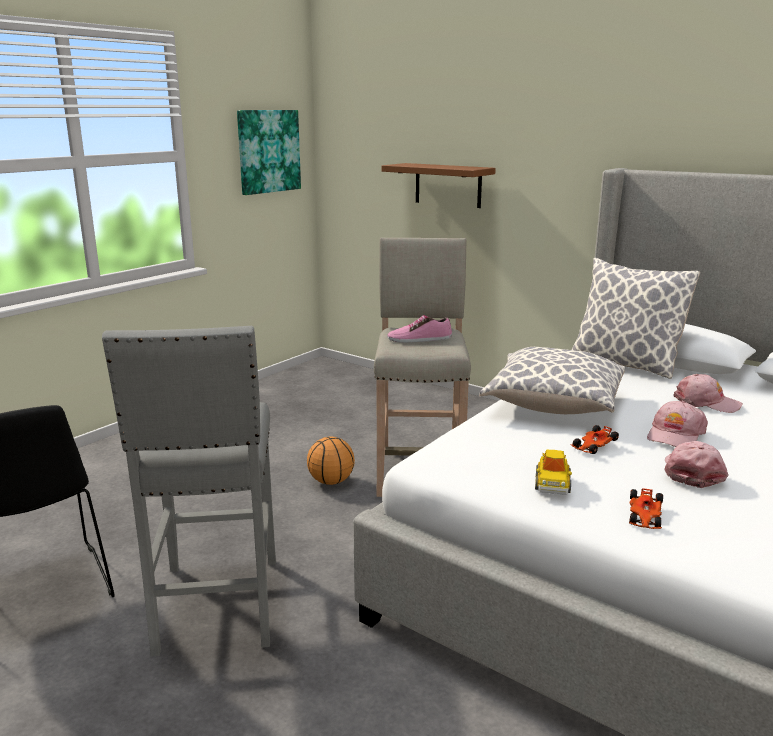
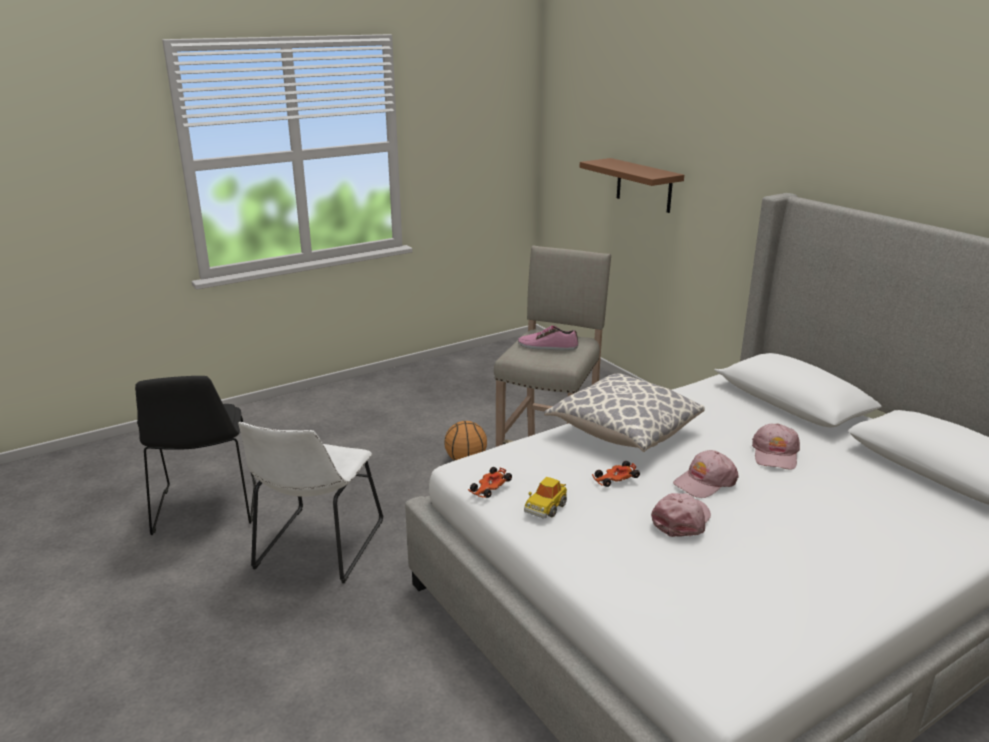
camera: 20 degrees right, 5 degrees up
(216, 607) = (317, 547): grey stool -> white chair
(268, 151) = (486, 137): picture -> none
(624, 364) = (739, 399): pillow -> none
(644, 516) = (596, 550): toy car -> toy car (489, 488)
(706, 402) = (775, 454): pink cap -> pink cap turned 60 degrees clockwise

